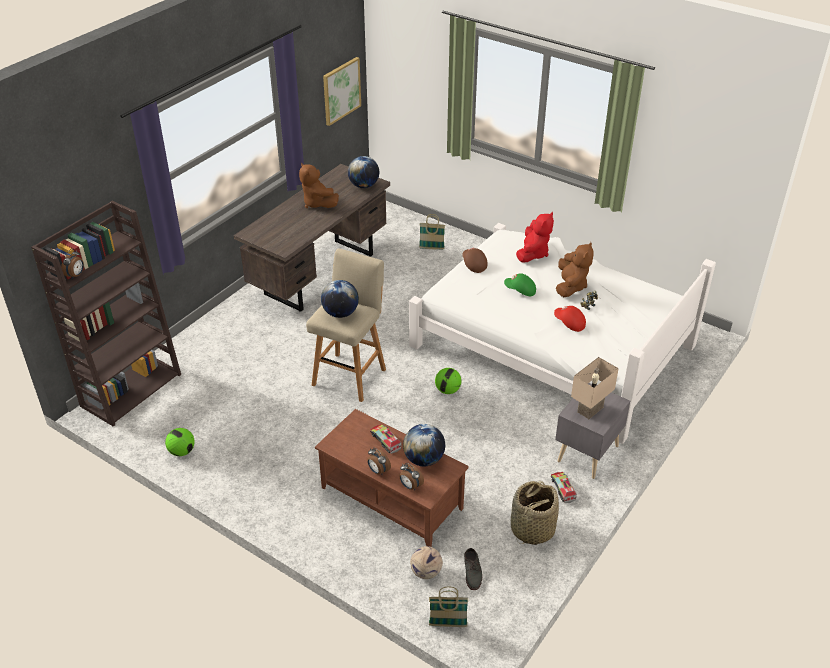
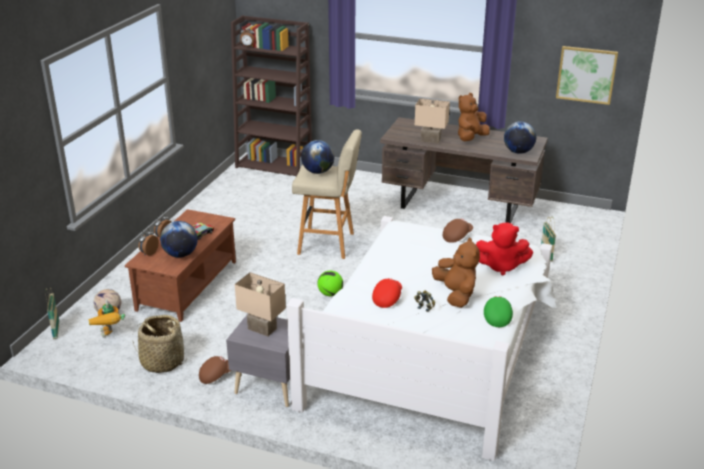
camera: 75 degrees right, 10 degrees down
(182, 451) = (217, 195): football -> none
(308, 227) = (430, 140): none -> beige table lamp
(472, 572) = (110, 335): grey shoe -> toy robot
(520, 290) = (427, 264): green cap -> green cap (496, 317)
(562, 489) = (216, 375): toy truck -> brown cap
(570, 286) = (456, 294): brown plush toy -> brown plush toy turned 105 degrees counterclockwise

